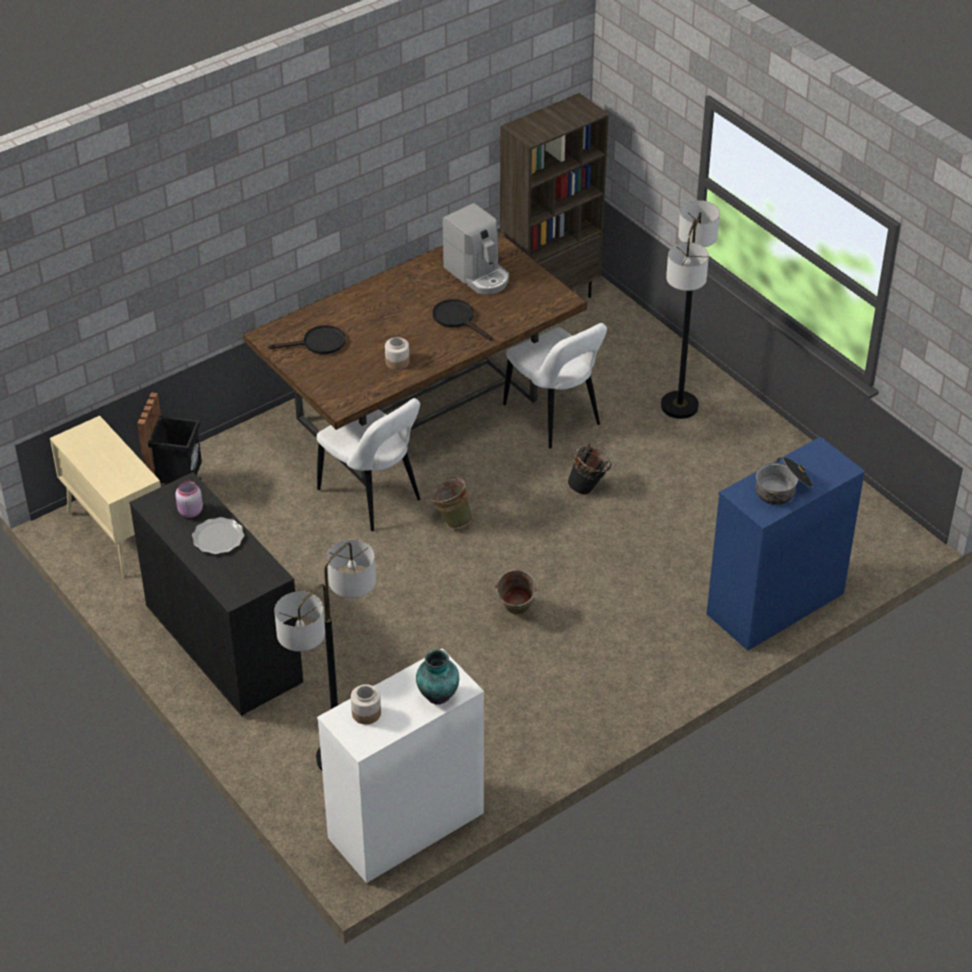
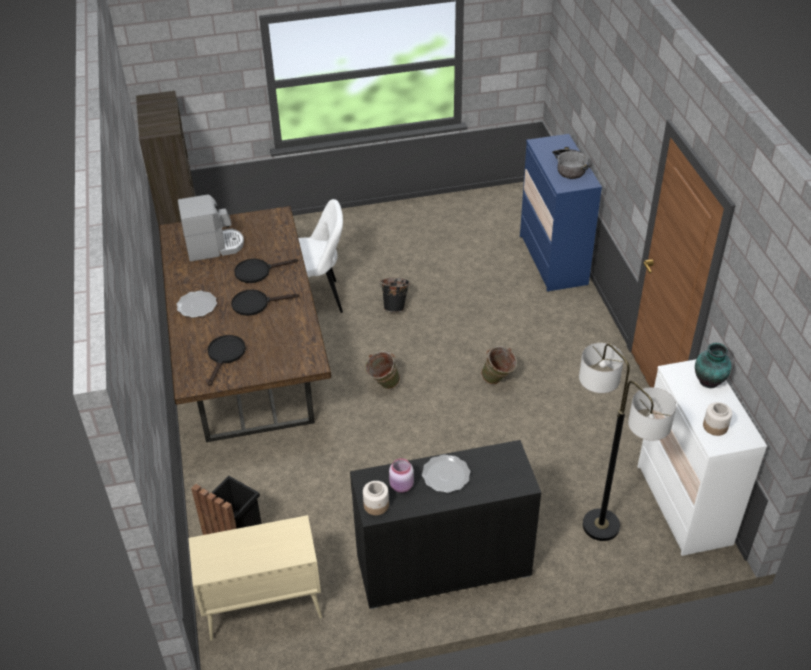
camera: 65 degrees left, 0 degrees up
(372, 497) = (330, 422): white chair -> none
(379, 298) = (197, 306): none -> plate
(397, 362) = (283, 317): jar -> jar (376, 505)
(406, 336) = (255, 304): none -> black frying pan
(679, 406) = (344, 240): floor lamp -> none

